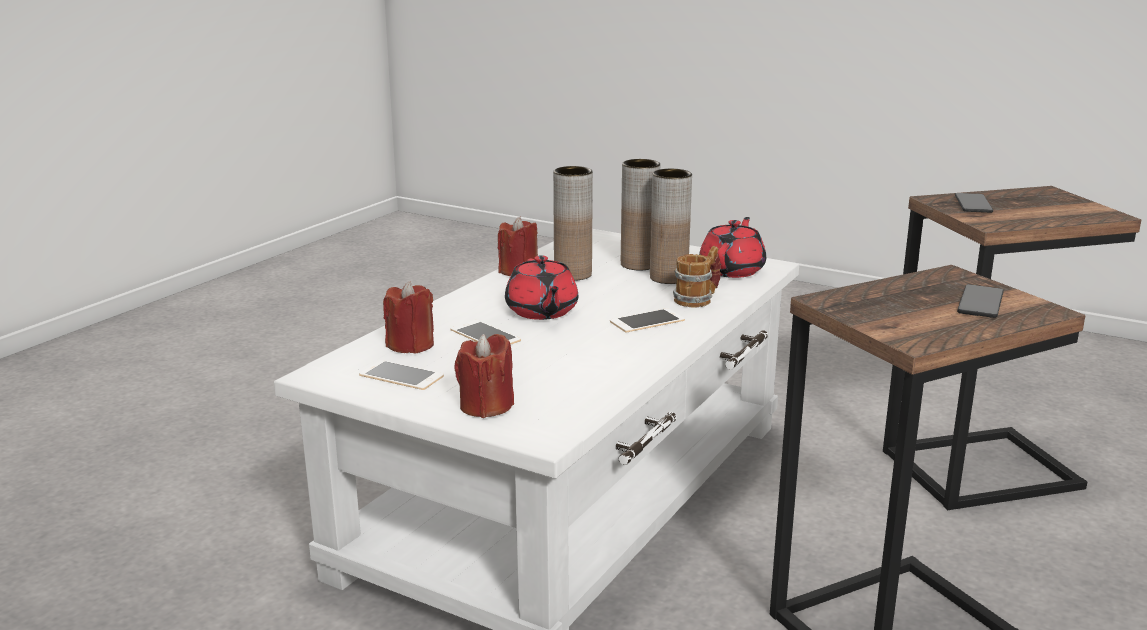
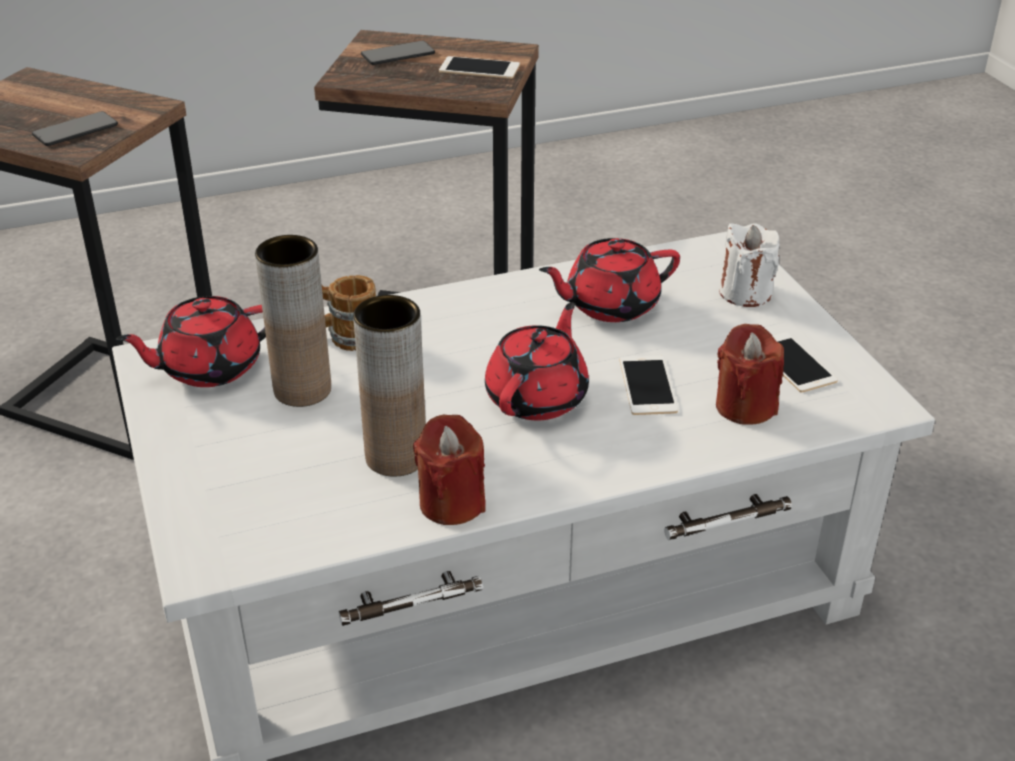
camera: 140 degrees left, 15 degrees up
(486, 406) = (745, 293): red candle -> white candle
(574, 365) = (610, 305): none -> red teapot
(638, 264) = (284, 437): brown vase -> none
(647, 321) = (453, 329): phone -> phone (479, 68)

